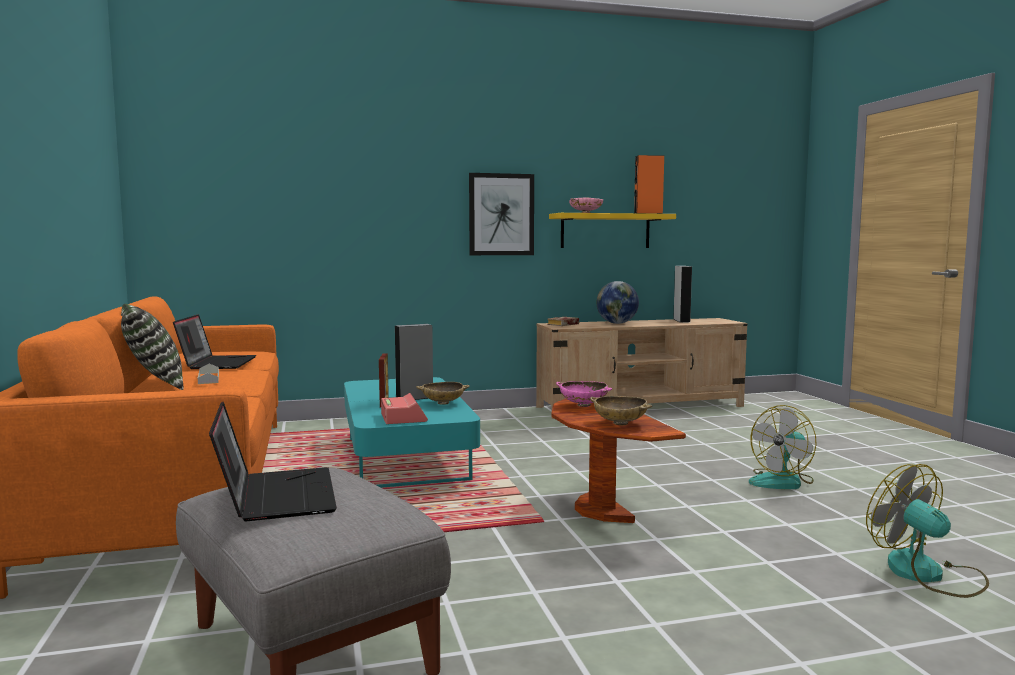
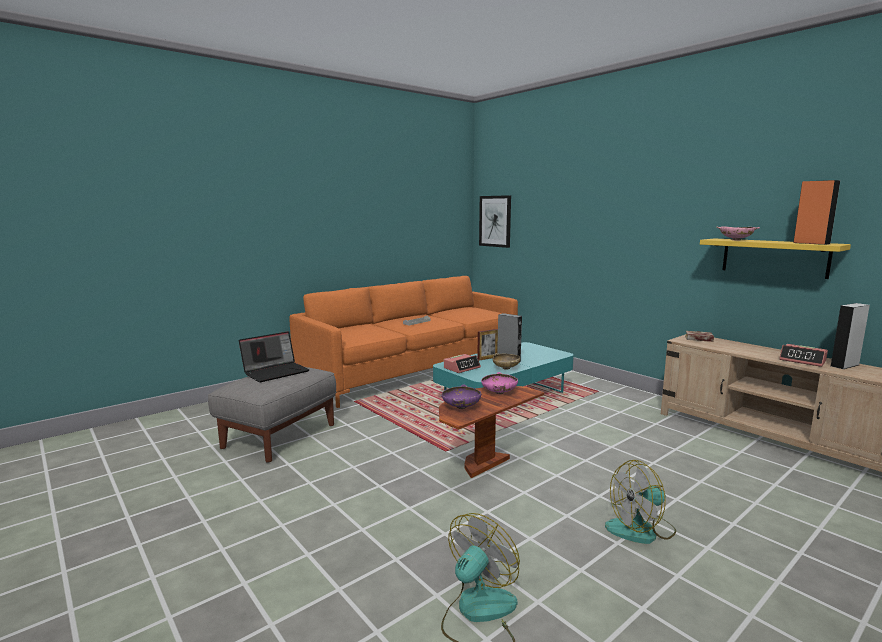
camera: 65 degrees right, 5 degrees up
(153, 385) = (395, 320): pillow -> none
(217, 363) = (451, 316): laptop -> none
(501, 214) = (670, 237): picture -> picture (495, 221)
(617, 323) = (753, 350): globe -> none
(620, 423) = (461, 407): beige bowl -> purple bowl
(660, 322) = (802, 360): none -> alarm clock
(782, 481) = (641, 529): fan -> fan turned 45 degrees counterclockwise

